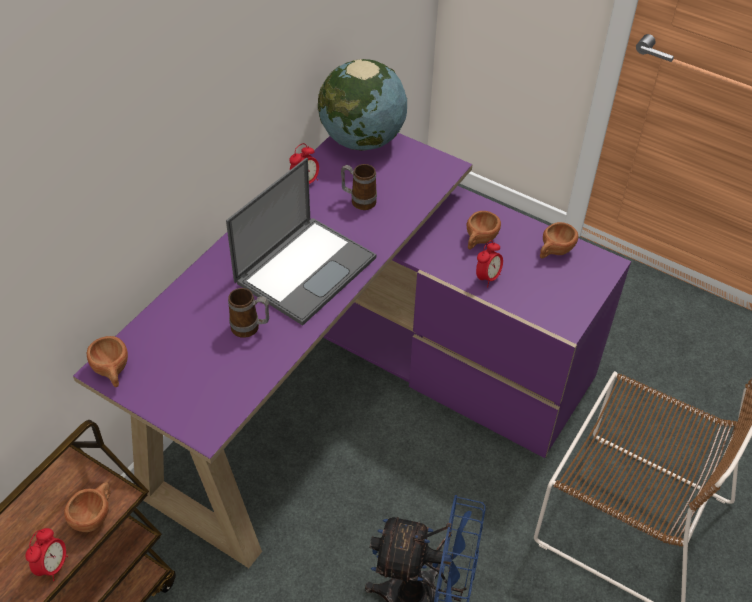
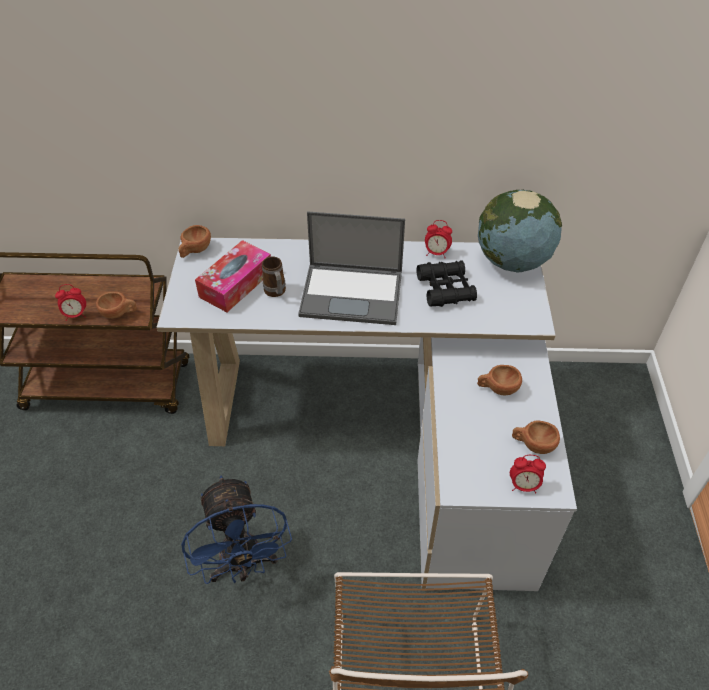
camera: 60 degrees right, 0 degrees up
(205, 357) = (236, 284): none -> tissue box
(358, 201) = (445, 289): mug -> black binoculars
(359, 395) = (388, 434): purple desk -> white desk
(487, 278) = (461, 412): alarm clock -> alarm clock (523, 486)

